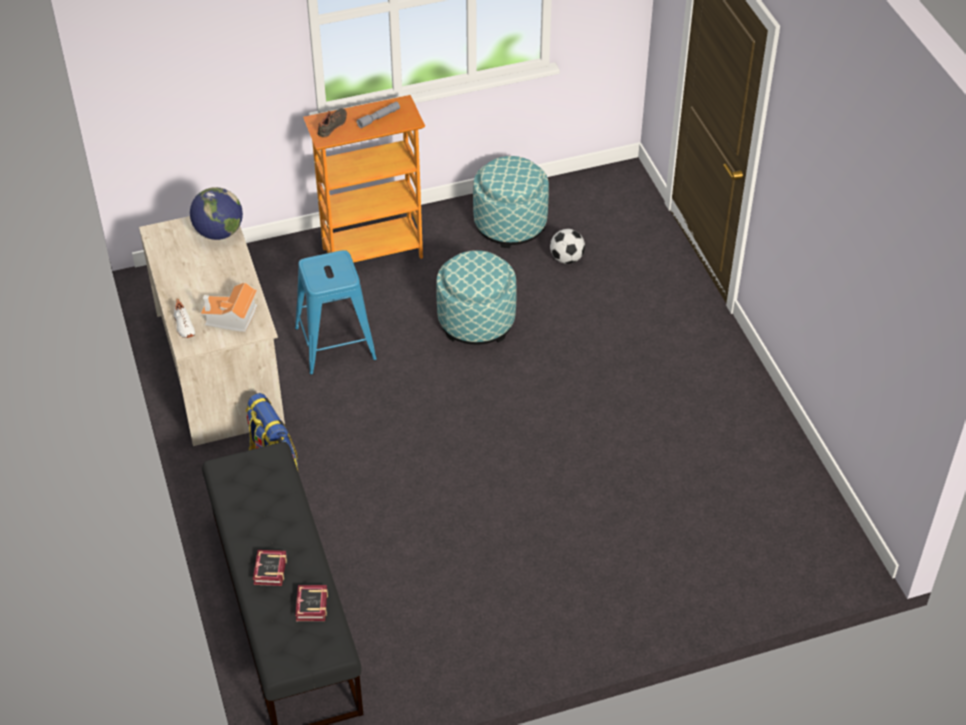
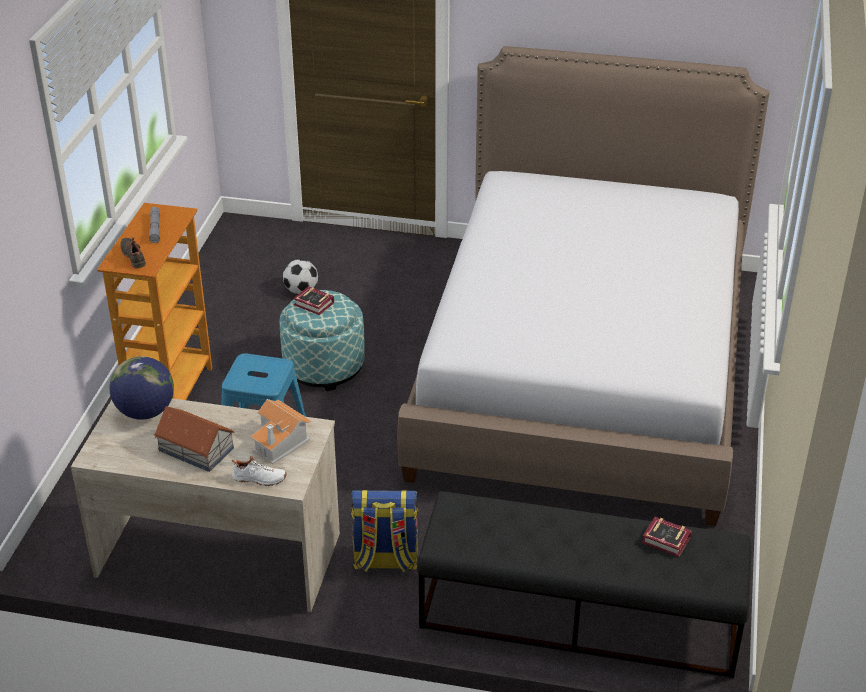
camera: 60 degrees left, 10 degrees down
(195, 278) = (196, 449): none -> toy house
(269, 572) = (604, 555): book -> book (314, 305)
(510, 224) = (226, 304): ottoman -> none
(609, 492) = (584, 369): none -> bed

